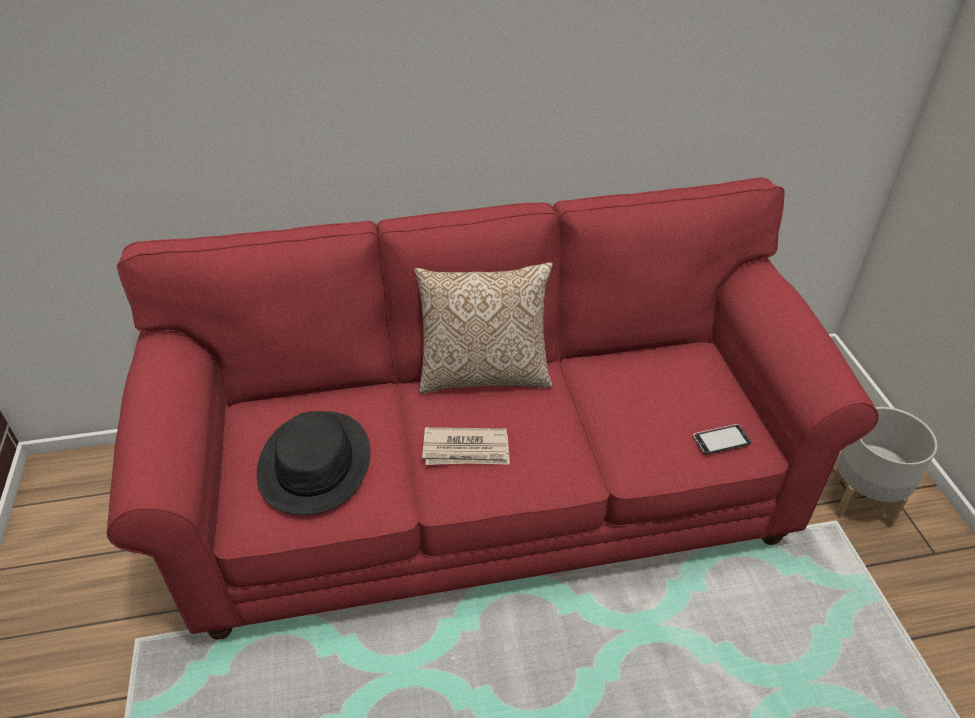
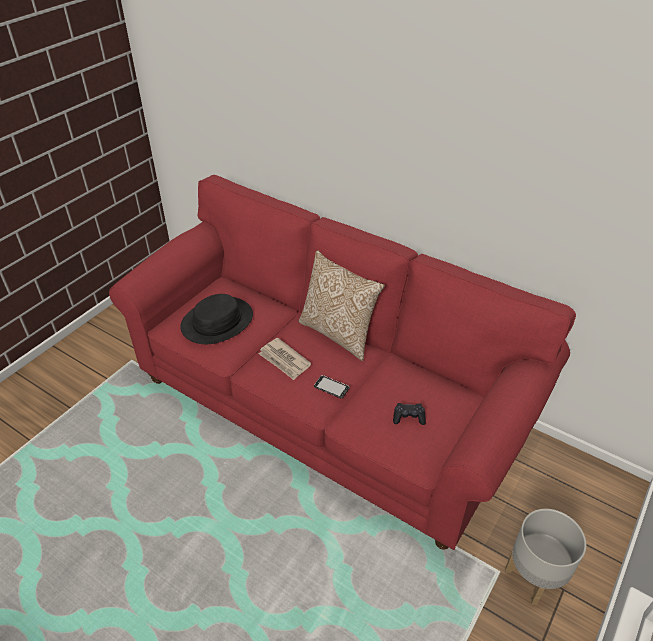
camera: 45 degrees right, 0 degrees up
(683, 411) = (408, 417): none -> black game controller
(721, 440) = (407, 445): phone -> phone (331, 387)

